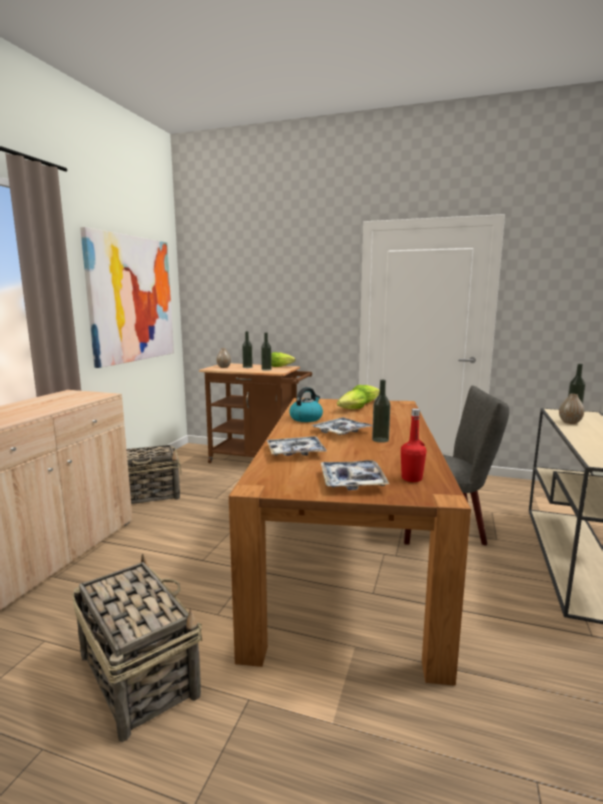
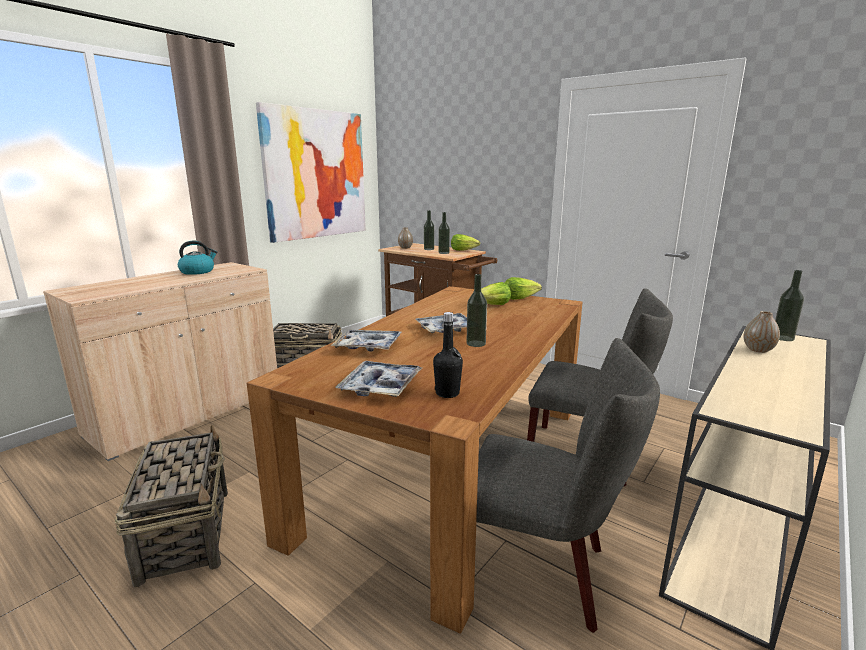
camera: 20 degrees right, 5 degrees up
(306, 418) = (430, 310): kettle -> kettle (198, 271)
(411, 478) = (447, 393): red bottle -> black bottle
(477, 621) = (542, 571): none -> grey chair

